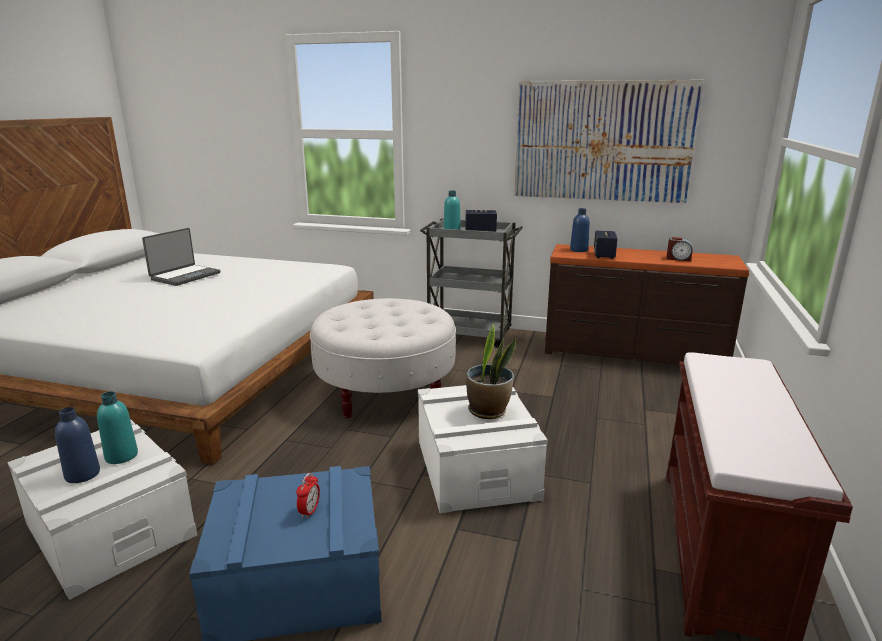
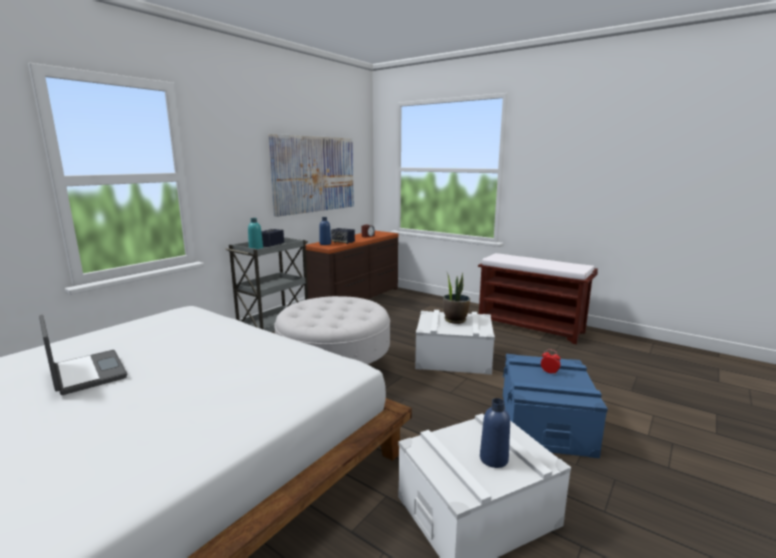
camera: 70 degrees left, 5 degrees down
(121, 456) = (469, 440): turquoise bottle -> none

